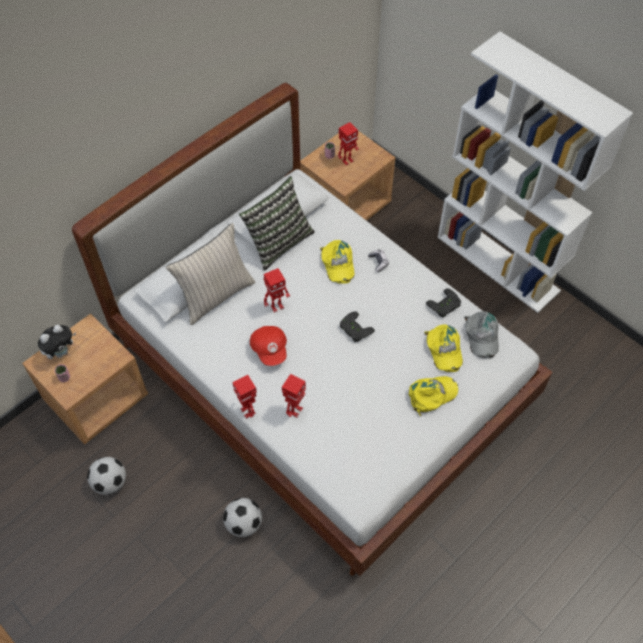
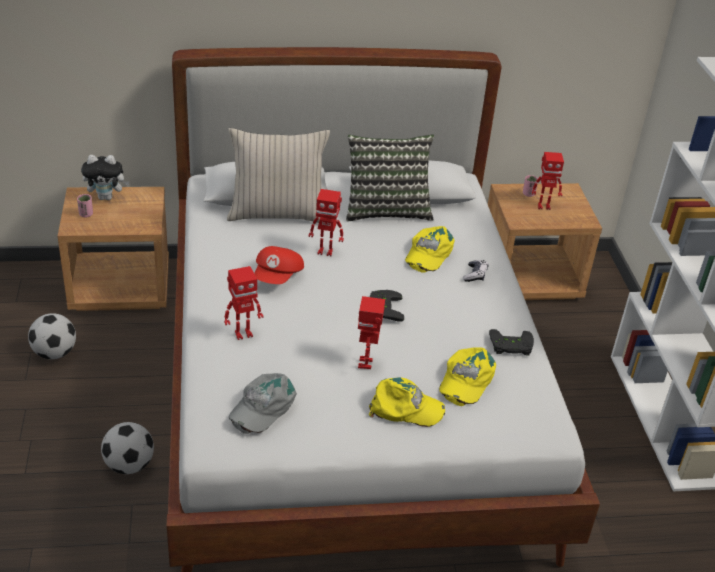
camera: 35 degrees right, 20 degrees down
(248, 411) = (197, 308): toy robot -> toy robot (366, 363)
(481, 336) = (526, 394): grey cap -> grey cap (262, 406)

